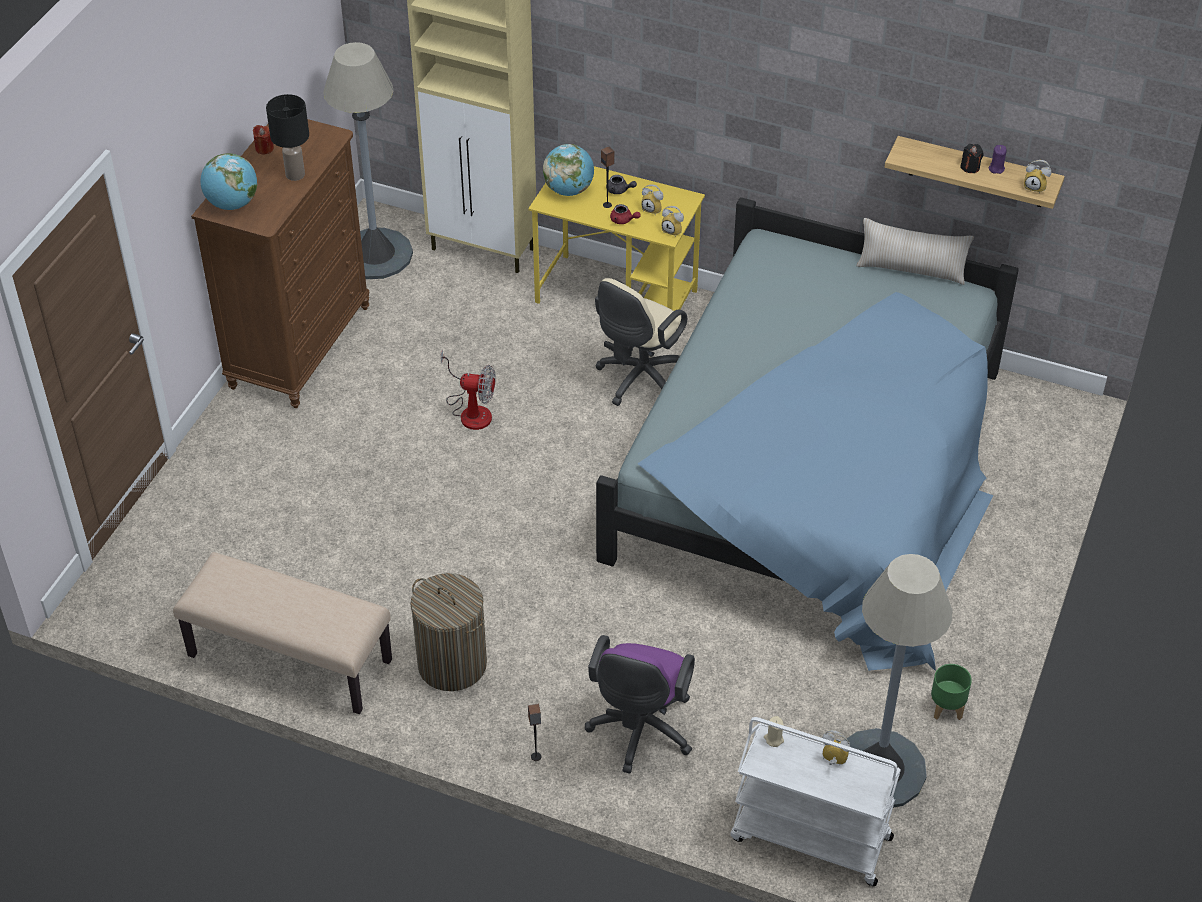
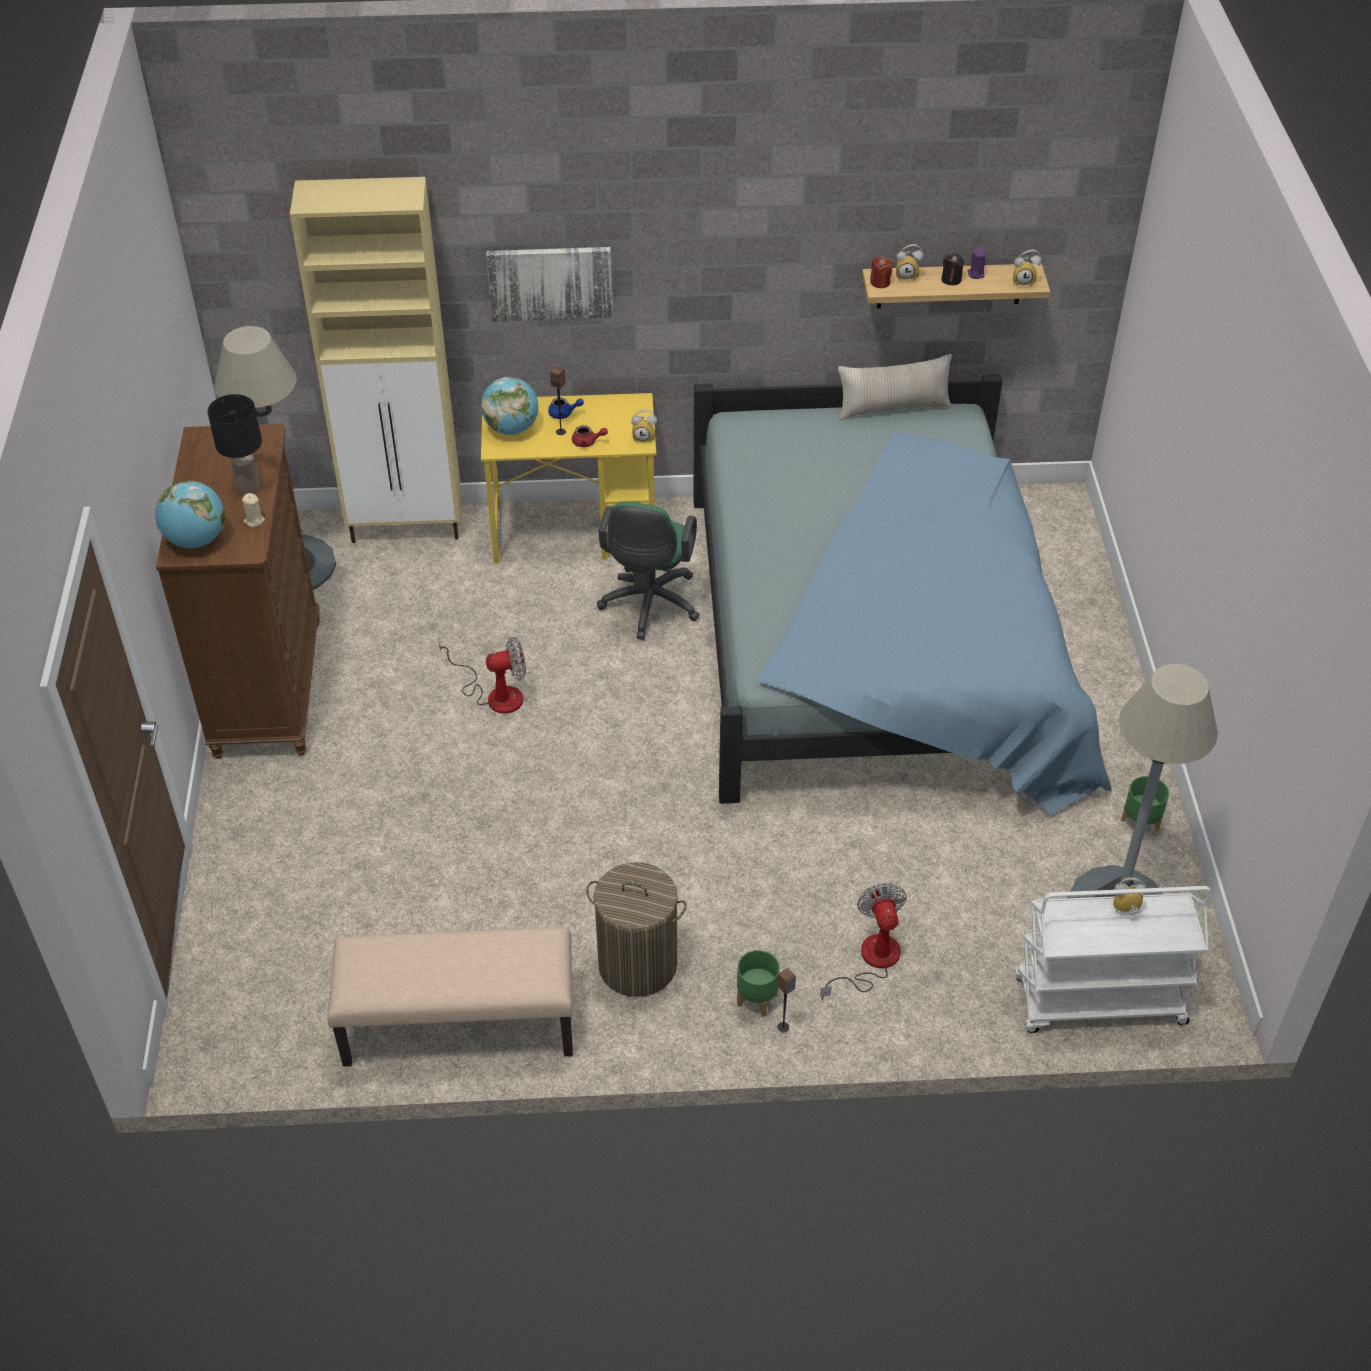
camera: 25 degrees left, 0 degrees up
(264, 148) = (194, 470): red candle -> red candle (880, 282)
(528, 727) = (756, 1000): none -> green planter
(619, 190) = (564, 414): grey teapot -> blue teapot
(626, 73) = (550, 282): none -> picture
(639, 380) = (649, 607): beige office chair -> green office chair
(639, 732) = (870, 961): purple office chair -> fan
(653, 209) = (610, 422): alarm clock -> alarm clock (907, 275)
(773, 739) = (1057, 911): beige candle -> beige candle (254, 521)

